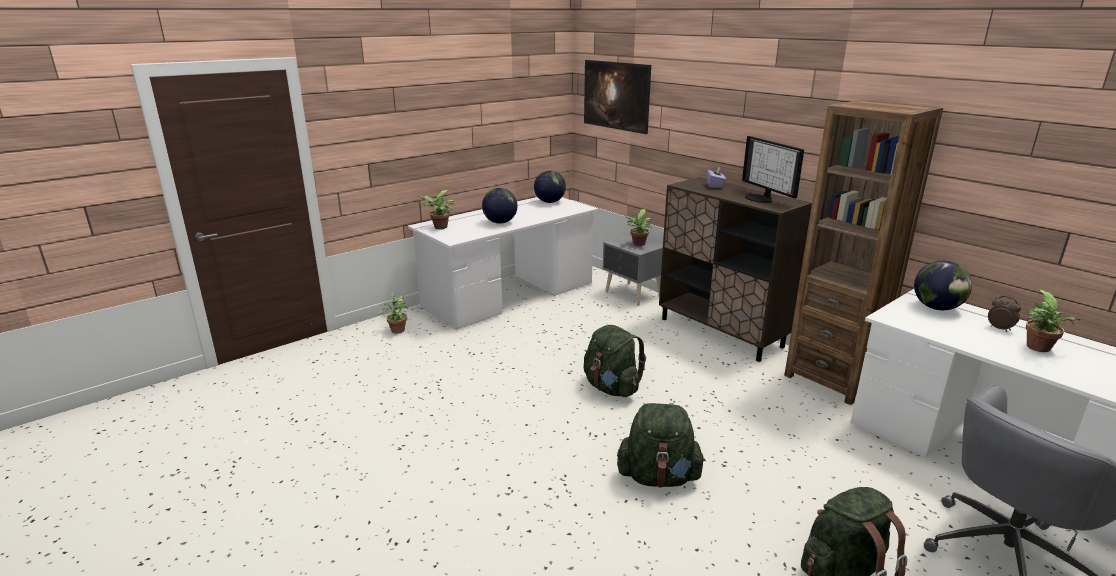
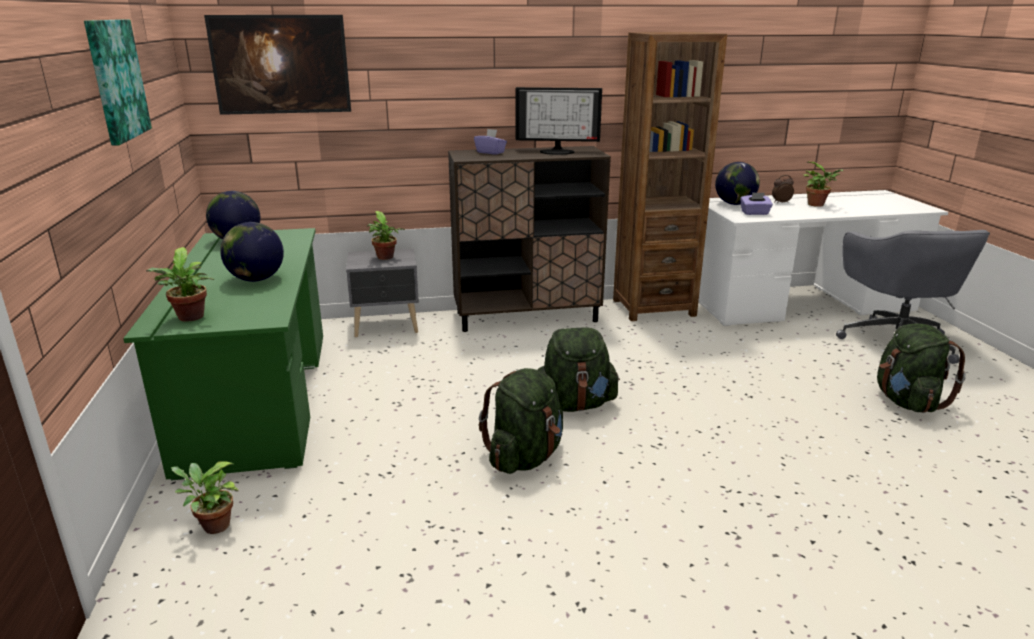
camera: 60 degrees left, 0 degrees up
(470, 98) = (116, 80): none -> picture
(509, 295) = (258, 397): white desk -> green desk
(658, 477) = (753, 434): green backpack -> green backpack (525, 457)
(922, 321) = (755, 213): none -> purple tissue box

